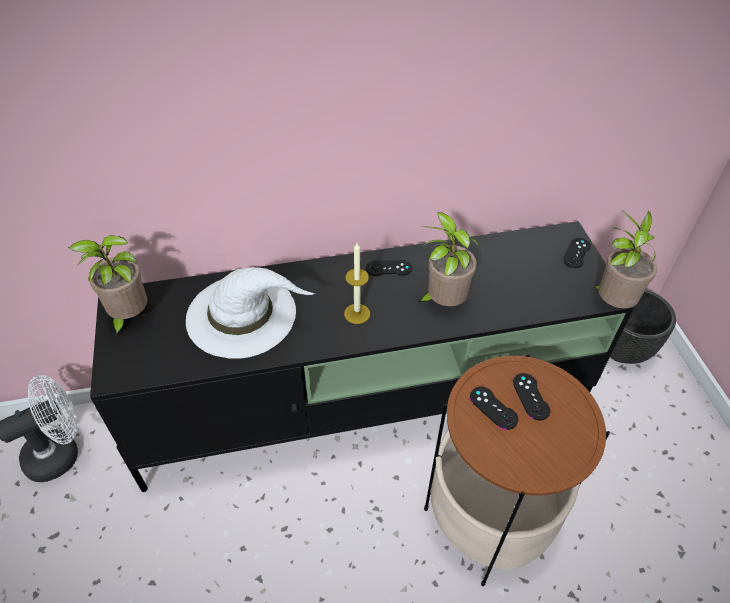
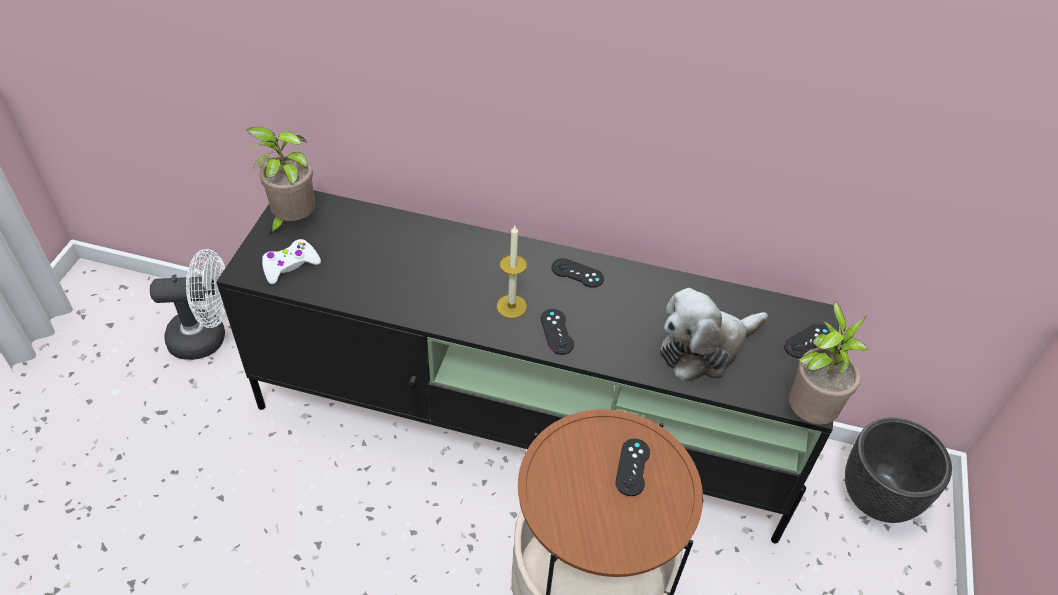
camera: 25 degrees right, 0 degrees up
(151, 356) = (290, 266): none -> white game controller
(243, 314) = (398, 261): white hat -> none
(443, 302) = (610, 332): potted plant -> none
(493, 408) = (583, 460): black game controller -> black game controller (557, 332)
(514, 287) = (704, 348): none -> plush toy

